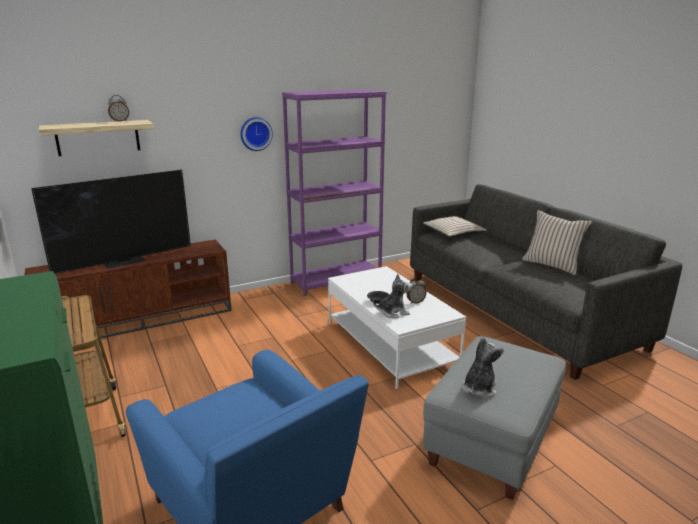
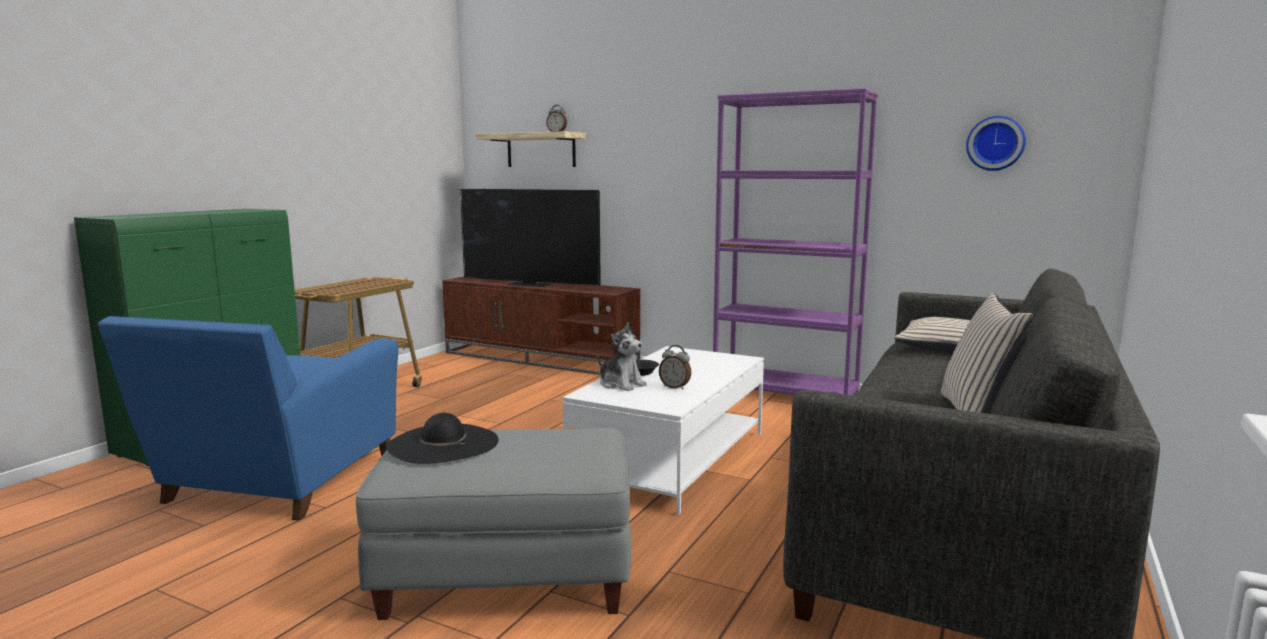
camera: 55 degrees right, 10 degrees down
(255, 133) = (701, 156): wall clock -> wall clock (995, 143)
(479, 388) = (443, 443): plush toy -> black hat

